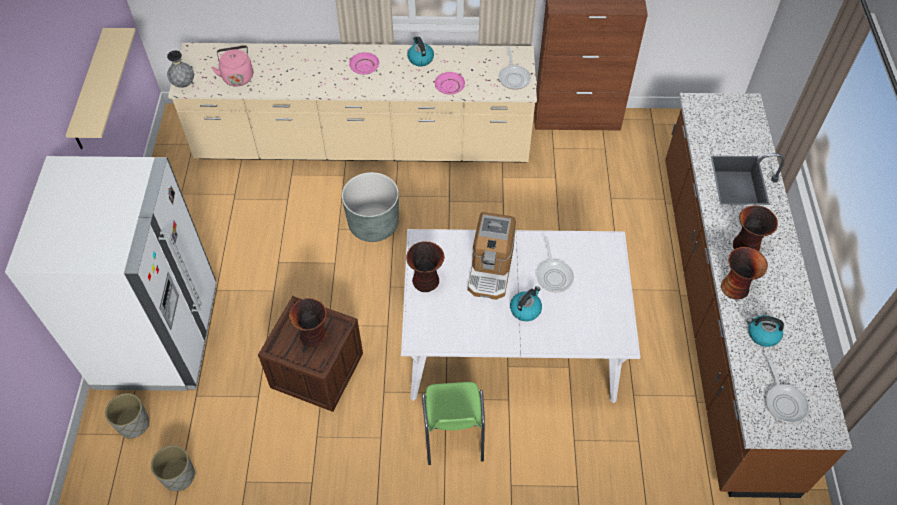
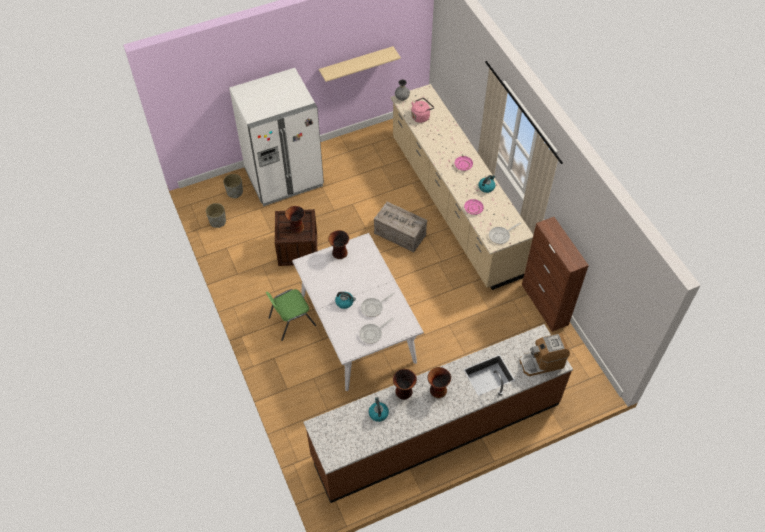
camera: 65 degrees right, 0 degrees up
(373, 224) = (400, 234): grey planter -> crate
(490, 269) = (362, 278): coffee machine -> coffee machine (542, 362)
(784, 401) = (339, 433): frying pan -> frying pan (372, 334)

